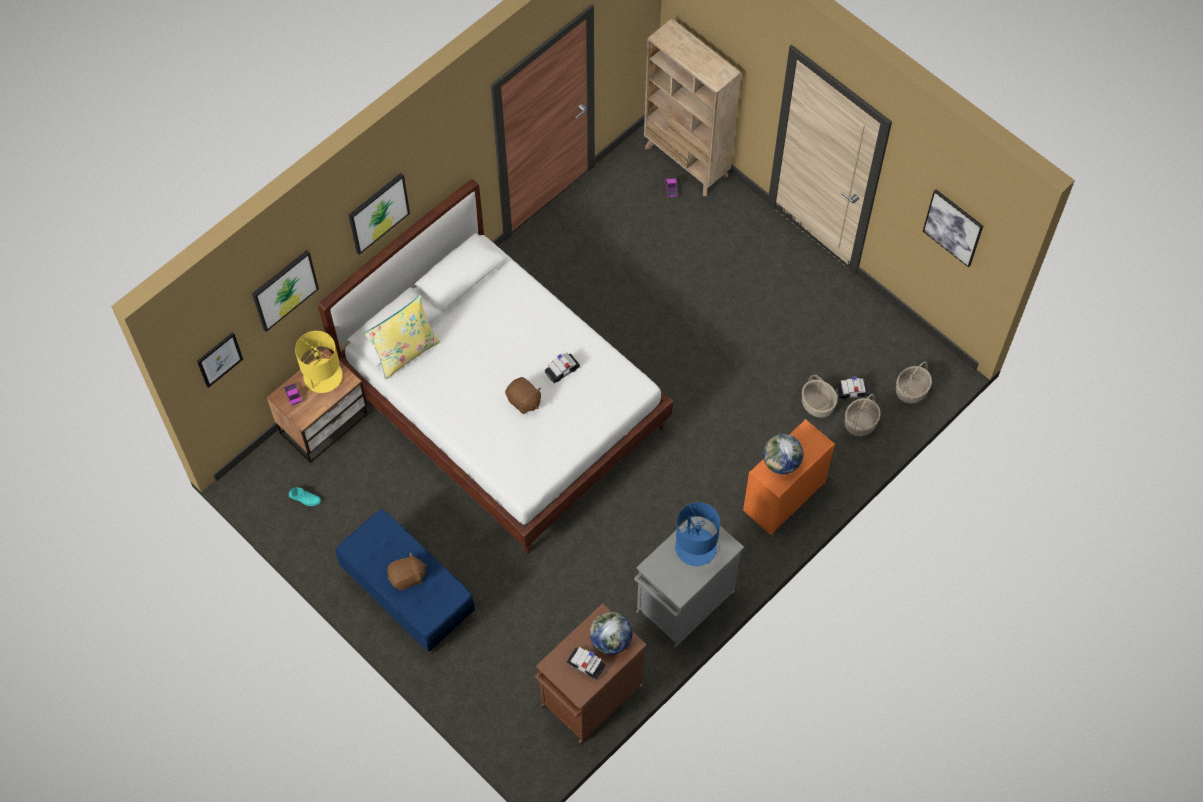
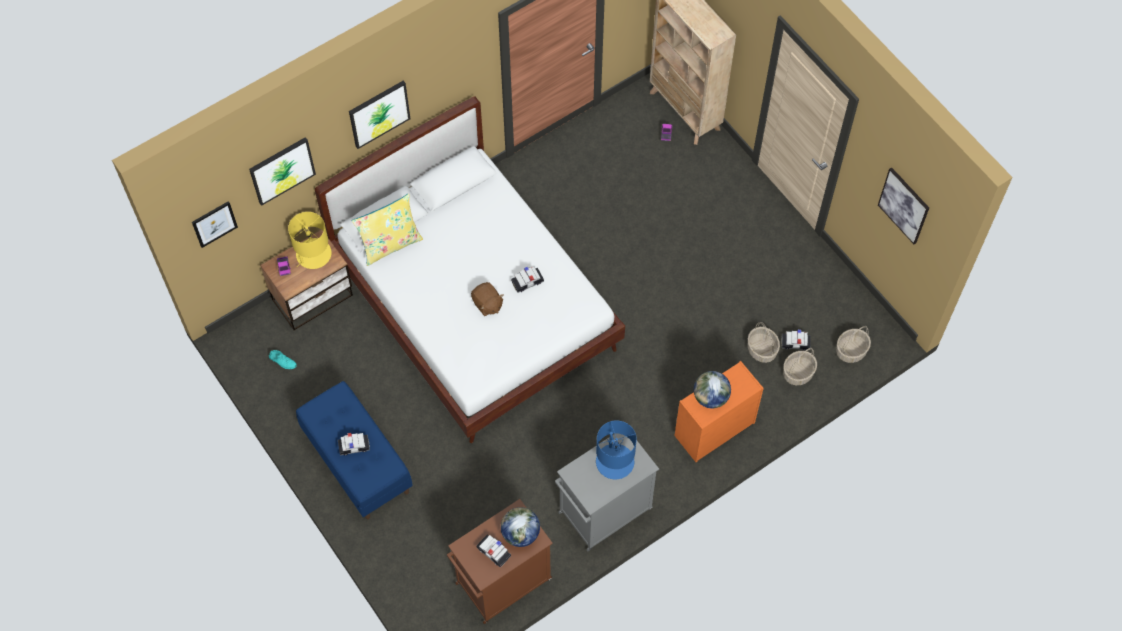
camera: 10 degrees right, 0 degrees up
(407, 577) = (354, 446): brown plush toy -> toy car

